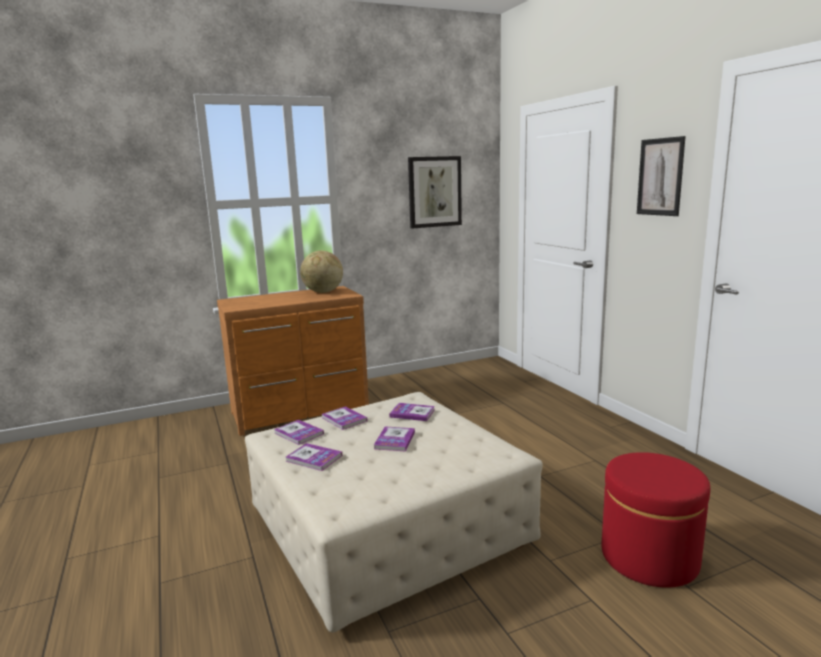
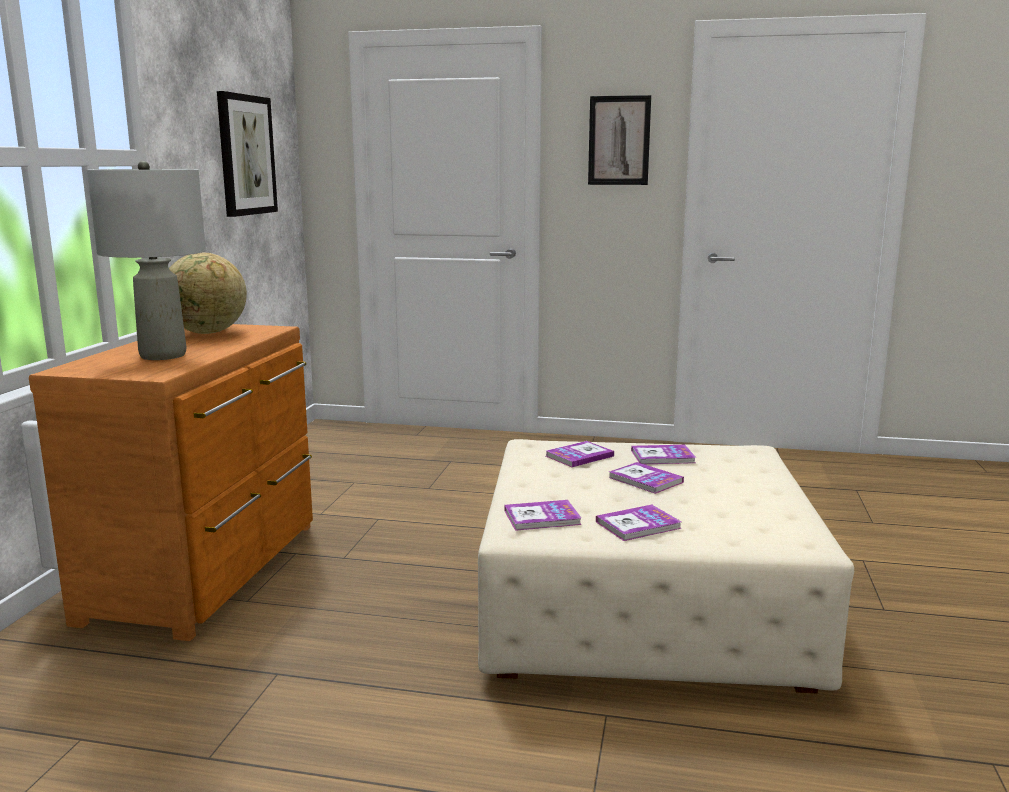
camera: 55 degrees left, 0 degrees up
(269, 300) = (162, 355): none -> grey table lamp
(344, 419) = (537, 487): book -> book (662, 457)
(649, 557) = (823, 518): red ottoman -> none

